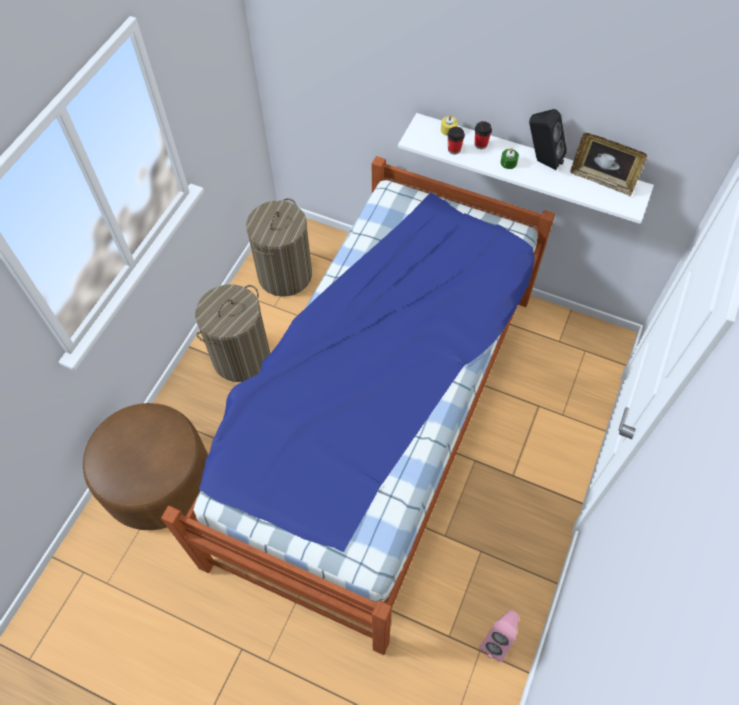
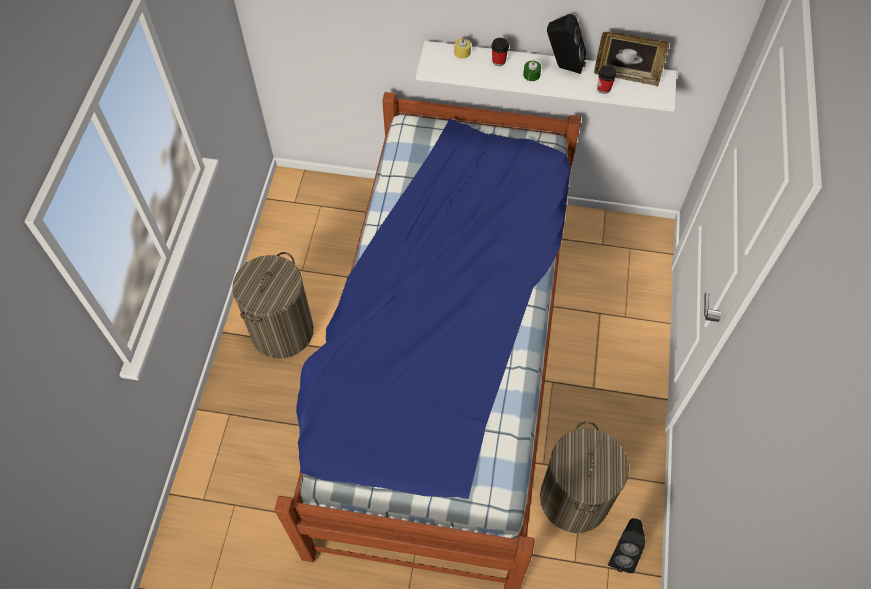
camera: 15 degrees left, 0 degrees up
(158, 481) = (231, 480): brown ottoman -> none
(285, 274) = (304, 234): laundry basket -> laundry basket (574, 498)
(454, 149) = (474, 71): cup -> cup (604, 88)
(497, 639) = (622, 552): pink speaker -> black speaker

